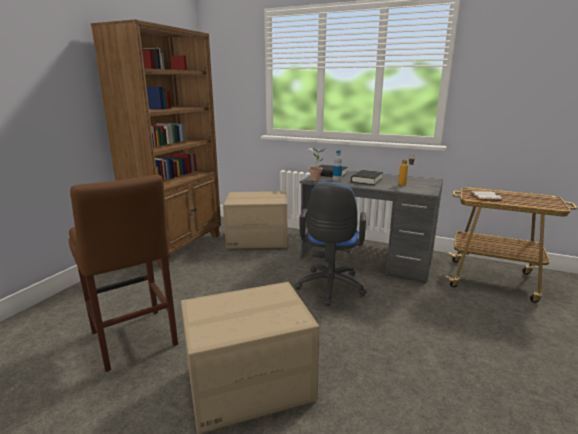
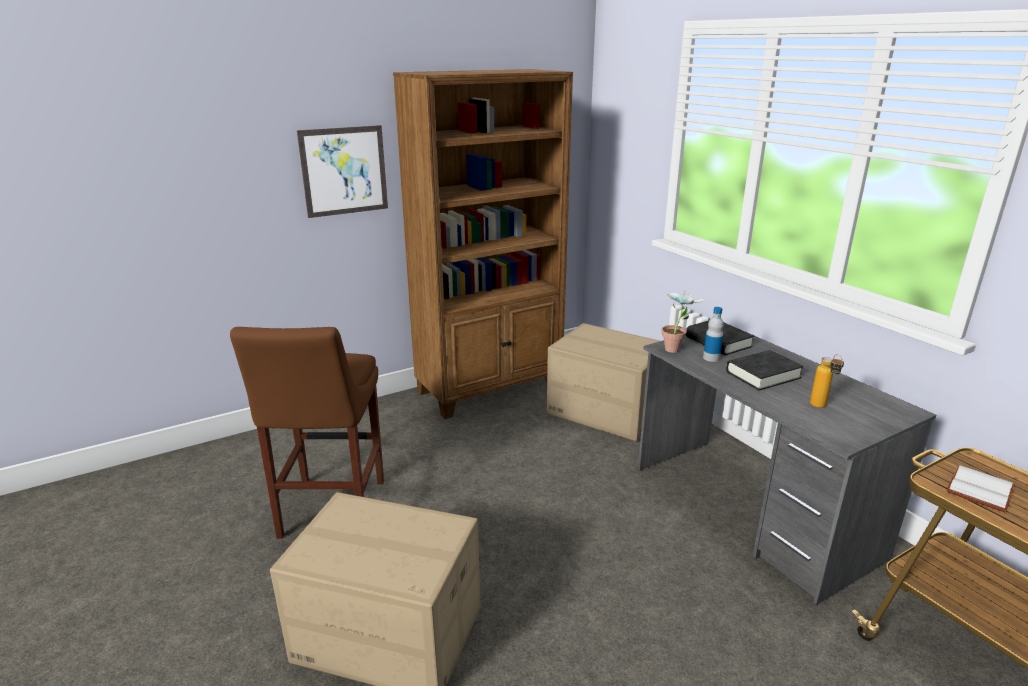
camera: 35 degrees right, 5 degrees up
(61, 95) = (344, 171): none -> picture
(330, 288) = (629, 542): blue office chair -> none

